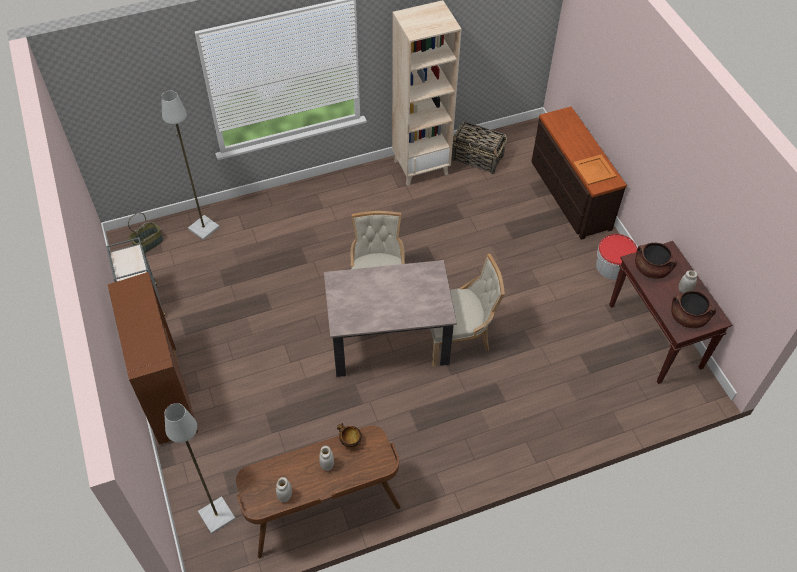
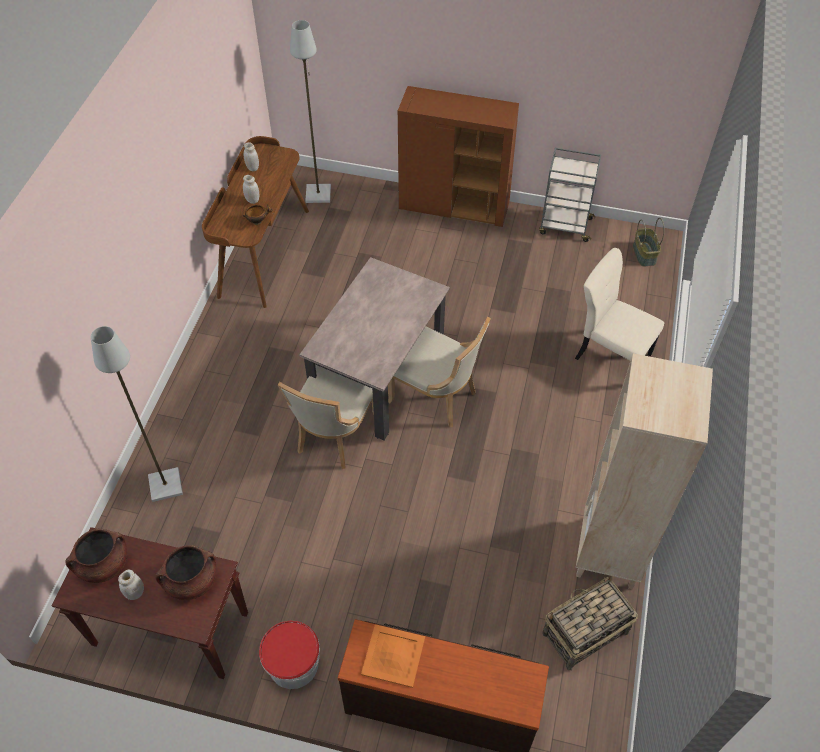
camera: 125 degrees right, 0 degrees up
(204, 228) = (637, 301): grey floor lamp -> grey floor lamp (165, 485)
(267, 223) = (610, 354): none -> beige chair

